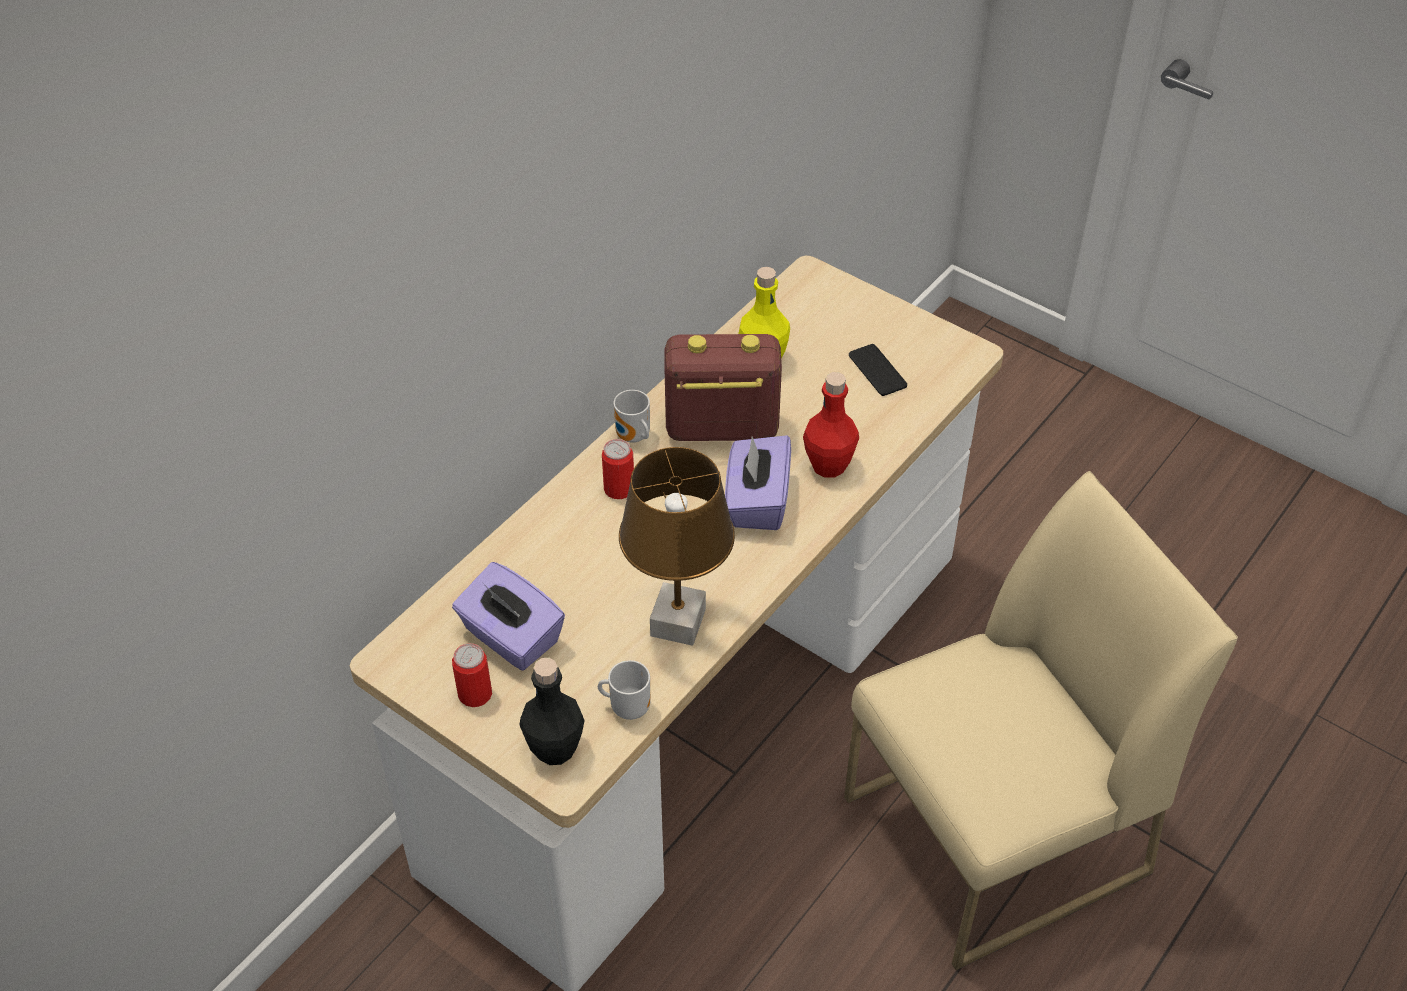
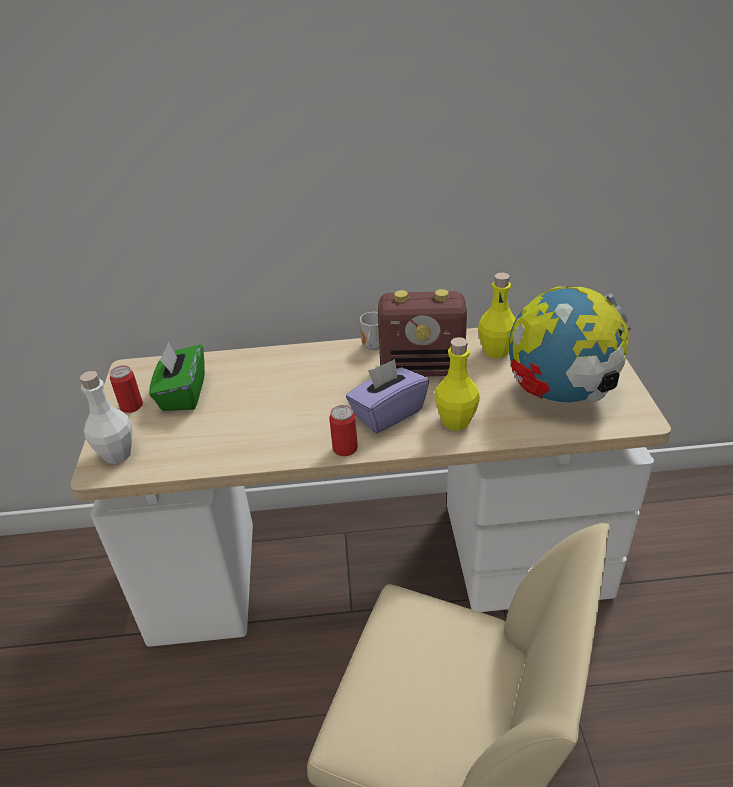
camera: 50 degrees right, 10 degrees down
(511, 637) = (182, 394): purple tissue box -> green tissue box
(555, 749) = (117, 454): black bottle -> white bottle
(619, 489) = (330, 364): can -> can (345, 448)
(628, 706) = (174, 461): mug -> none
(677, 621) = (259, 440): brown table lamp -> none
(720, 428) = (423, 368): radio -> radio turned 135 degrees clockwise
(828, 465) = (456, 421): red bottle -> yellow bottle
(877, 370) = (560, 393): phone -> globe

